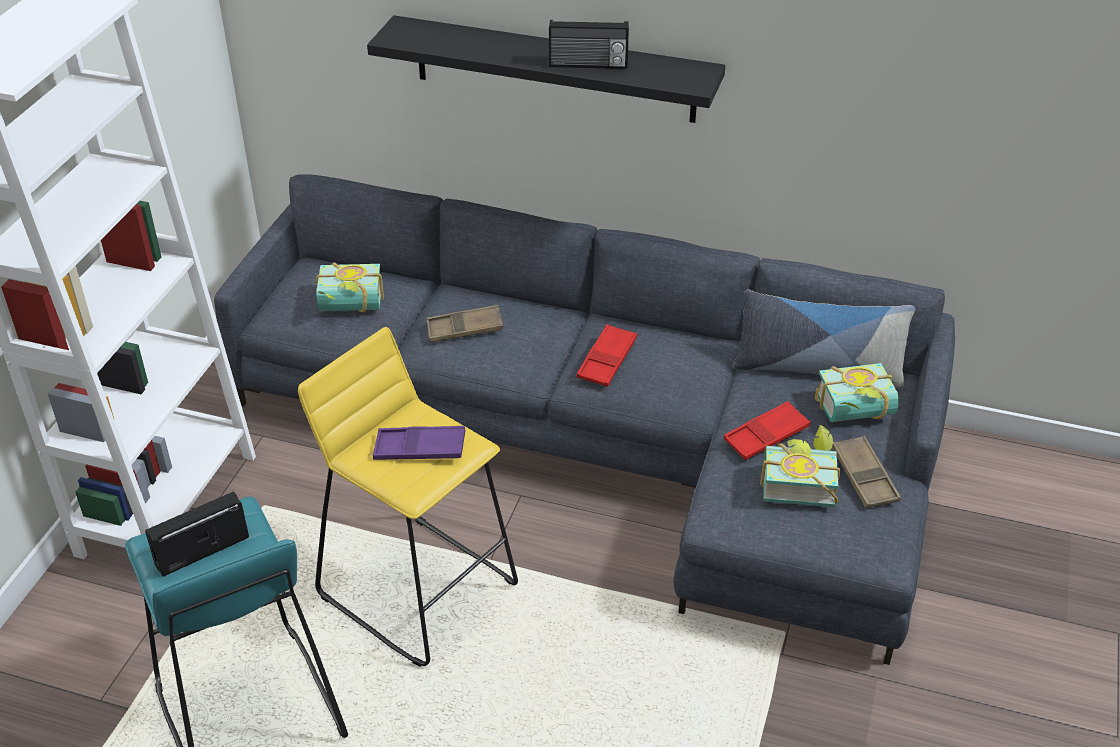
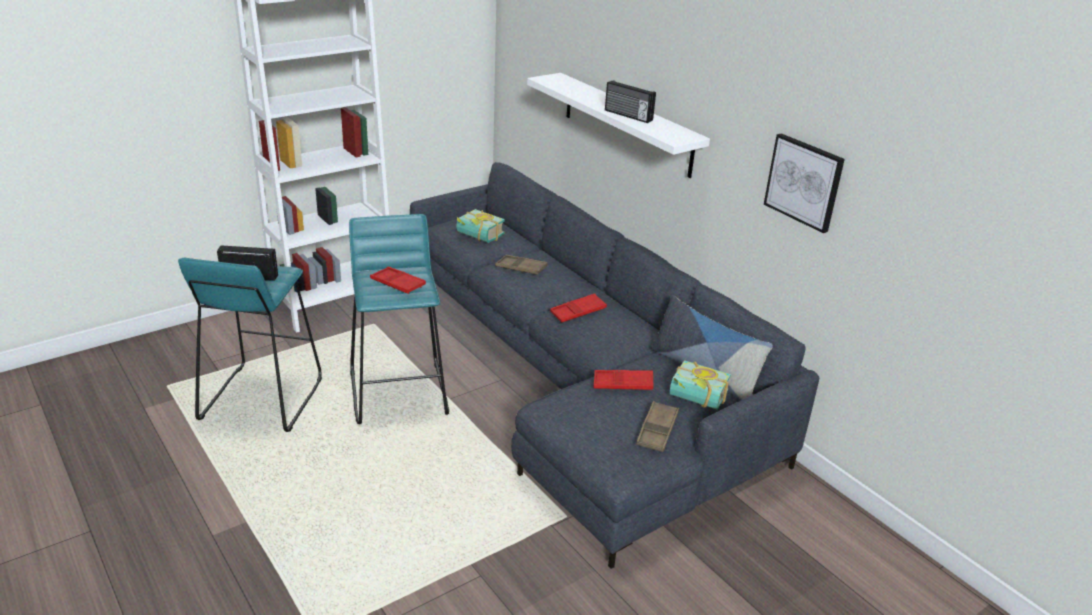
camera: 35 degrees right, 10 degrees down
(418, 587) = (399, 392): yellow stool -> turquoise stool
(420, 449) = (397, 284): purple tray -> red tray
(554, 69) = (626, 124): black shelf -> white shelf
(797, 482) = (611, 412): book -> none
(900, 92) = (804, 182): none -> picture

